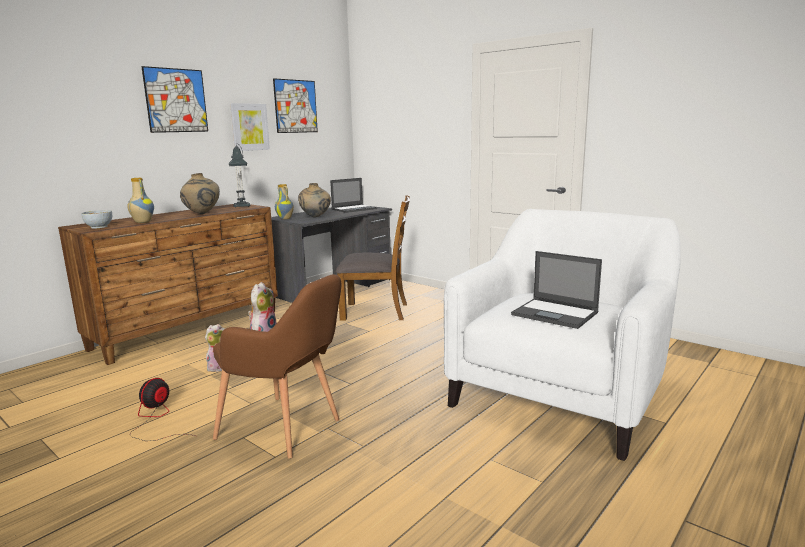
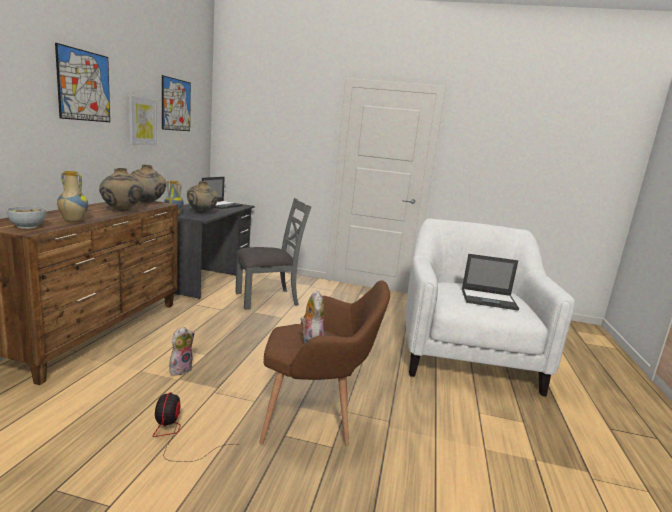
camera: 30 degrees left, 0 degrees up
(242, 207) = (147, 203): table lamp -> beige vase
(375, 311) = (267, 299): brown chair -> grey chair

